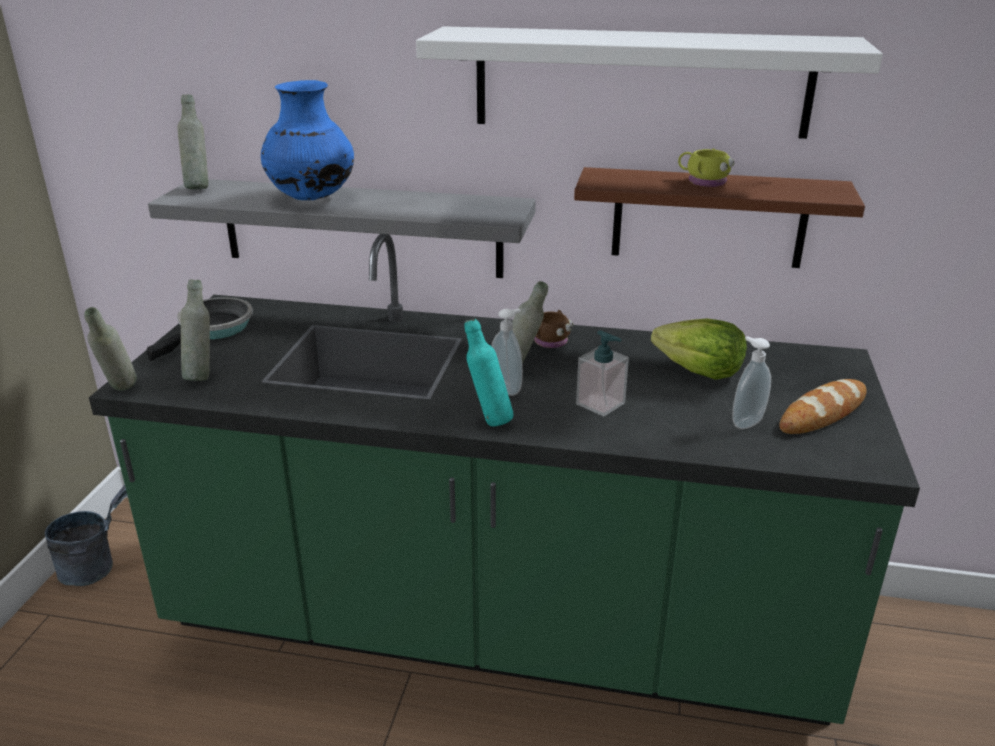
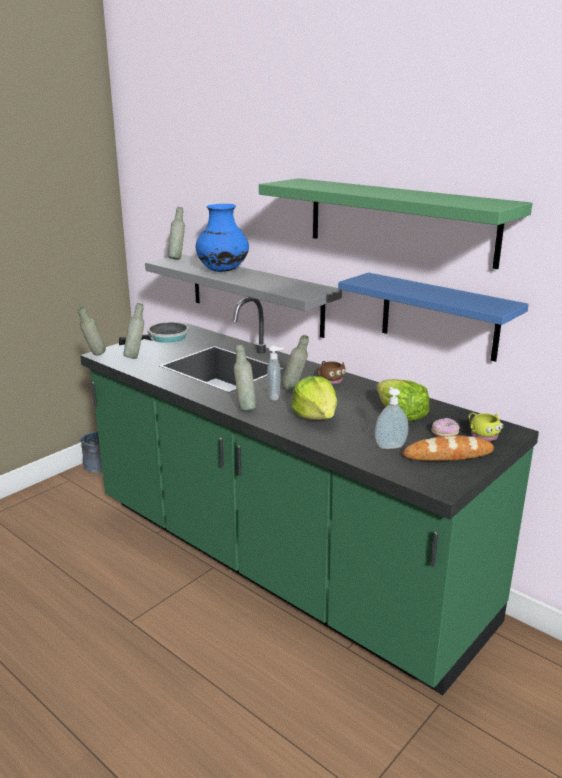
camera: 30 degrees right, 5 degrees down
(488, 420) = (245, 408): turquoise bottle -> grey bottle
(600, 404) = (316, 416): soap dispenser -> lettuce
(640, 82) = (399, 221): white shelf -> green shelf
(703, 181) = (423, 289): yellow mug -> yellow mug (482, 435)
(708, 218) = (439, 316): brown shelf -> blue shelf
(782, 383) = (445, 434): none -> donut

